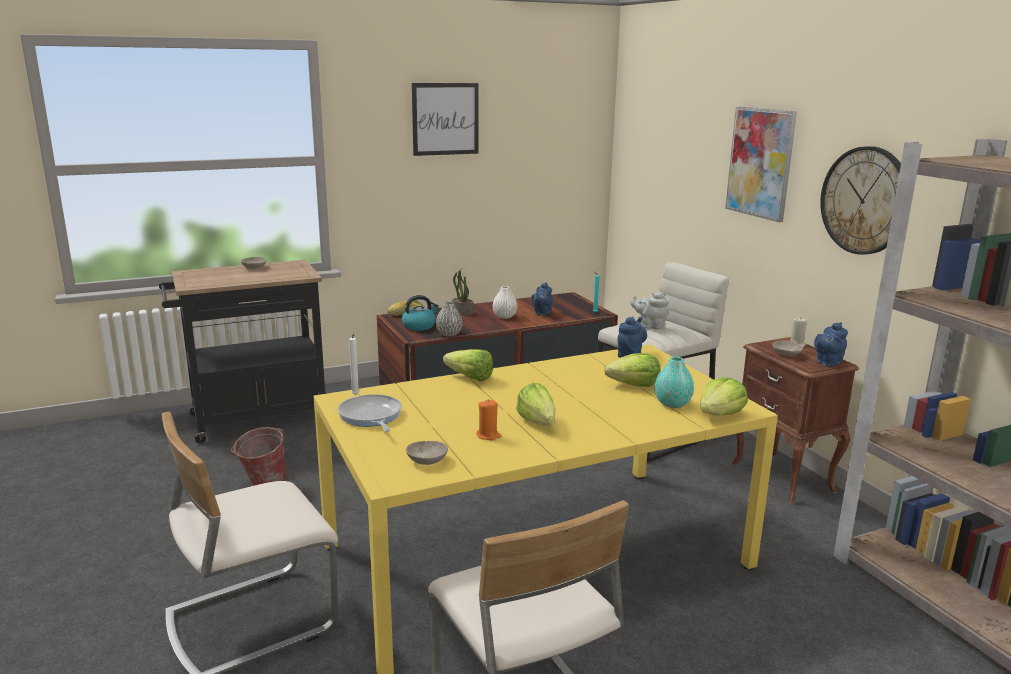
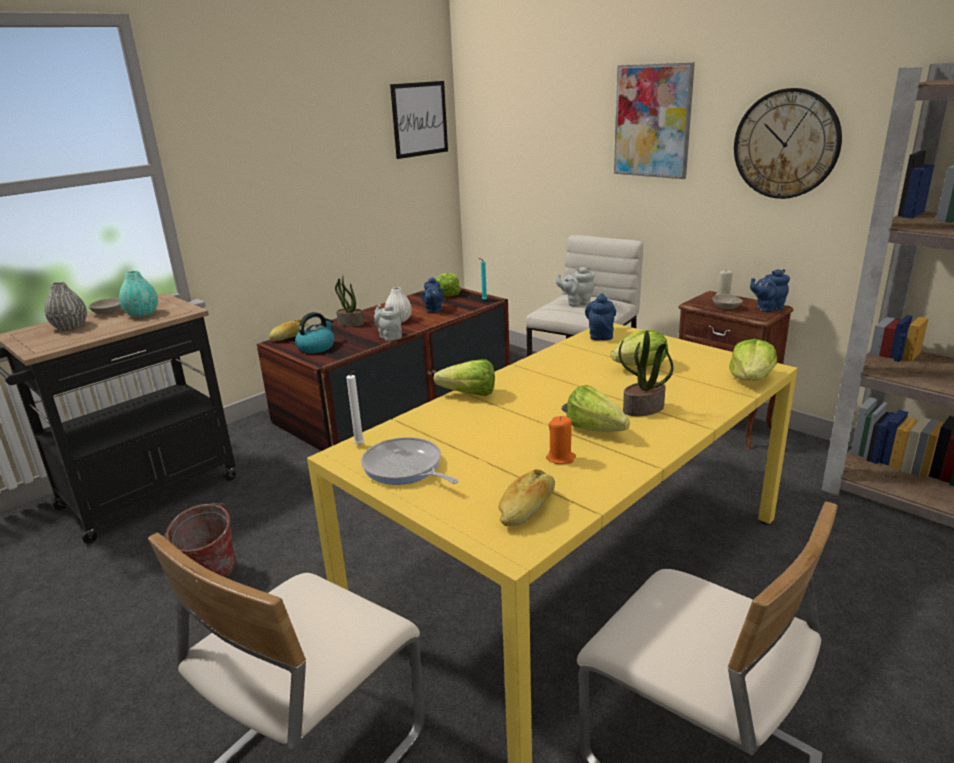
camera: 20 degrees left, 5 degrees up
(426, 461) = (527, 509): beige bowl -> bread
(445, 119) = (292, 107): picture -> picture (419, 119)
(449, 334) = (357, 350): grey vase -> grey vase (70, 327)
(484, 328) = (389, 337): none -> grey teapot
(567, 301) = (447, 294): none -> lettuce
(595, 417) = (643, 409): none -> potted plant
(672, 403) = (697, 377): turquoise vase -> turquoise vase (142, 314)
(827, 362) = (767, 308): blue teapot -> blue teapot turned 45 degrees clockwise

